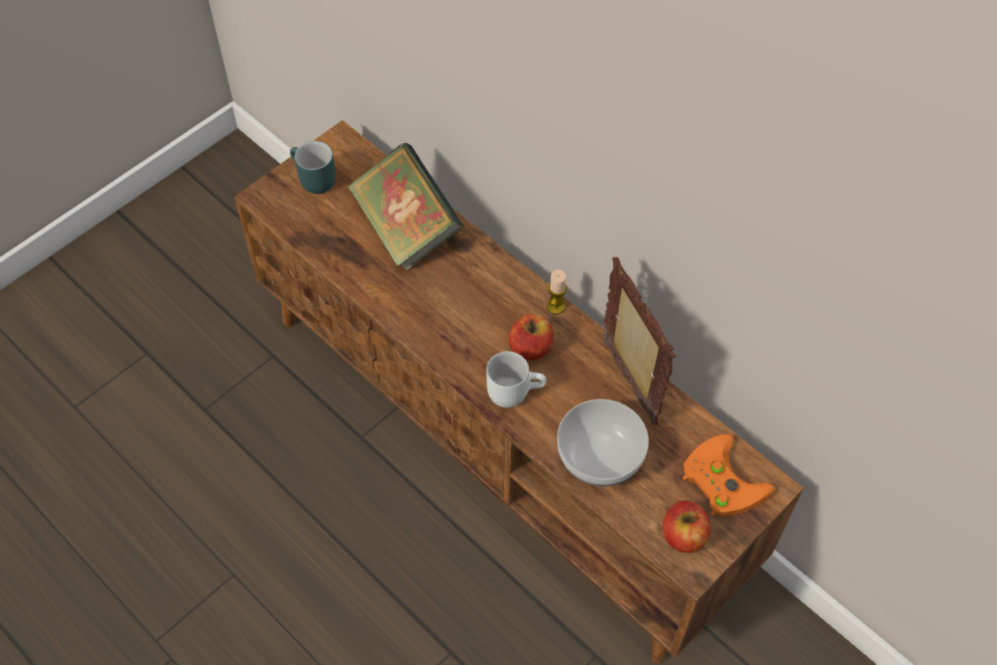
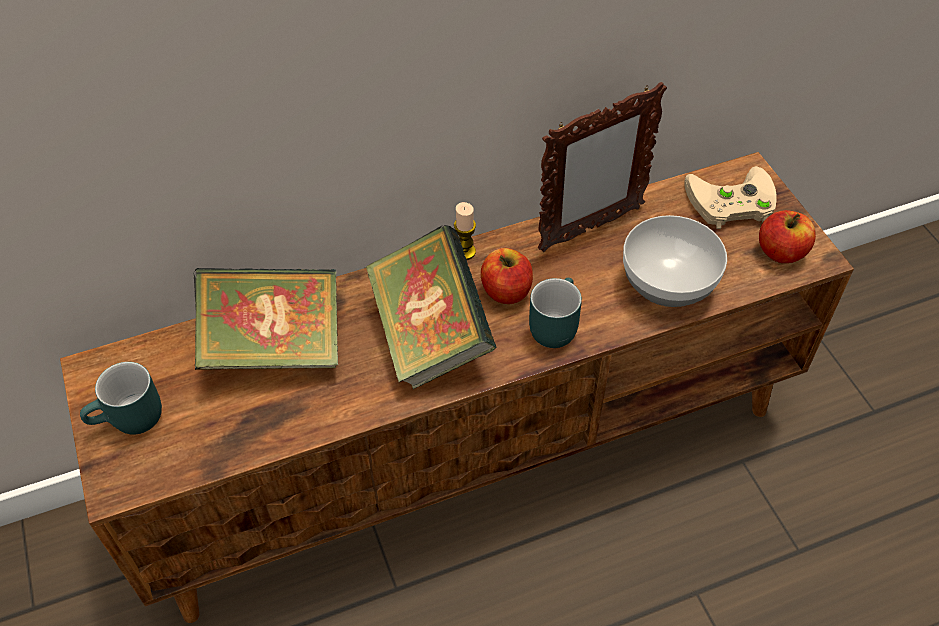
camera: 65 degrees left, 5 degrees down
(464, 315) = (430, 334): none -> book
(514, 390) = (552, 324): white mug -> turquoise mug
(628, 383) = (590, 229): picture frame -> picture frame turned 150 degrees clockwise
(719, 480) = (729, 203): orange game controller -> beige game controller

